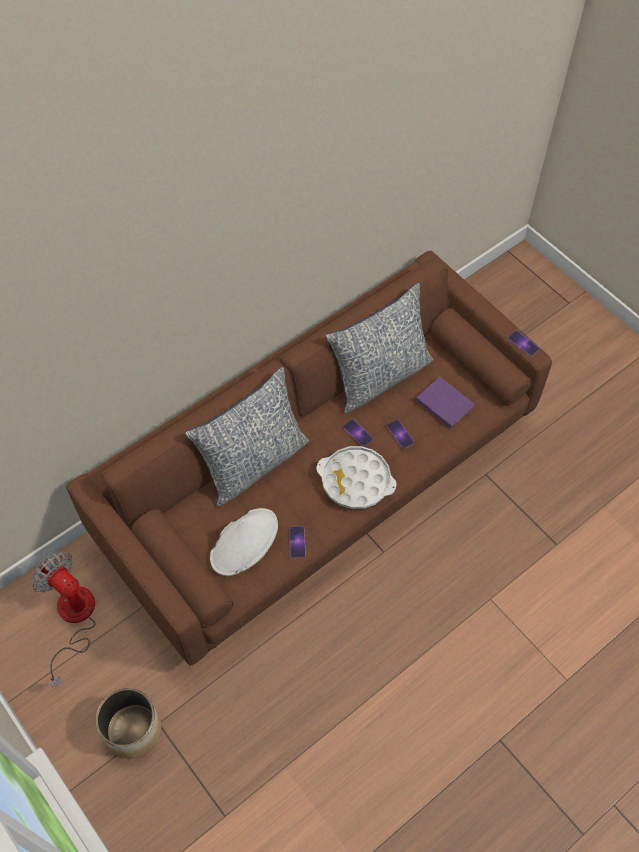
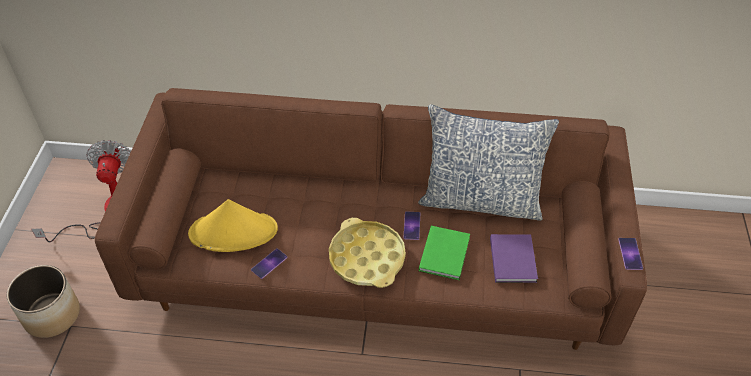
camera: 45 degrees right, 10 degrees down
(244, 542) = (234, 232): white hat -> yellow hat
(253, 463) = (308, 186): pillow -> none
(356, 481) = (367, 258): white tray -> yellow tray
(400, 434) = (445, 253): phone -> green book

